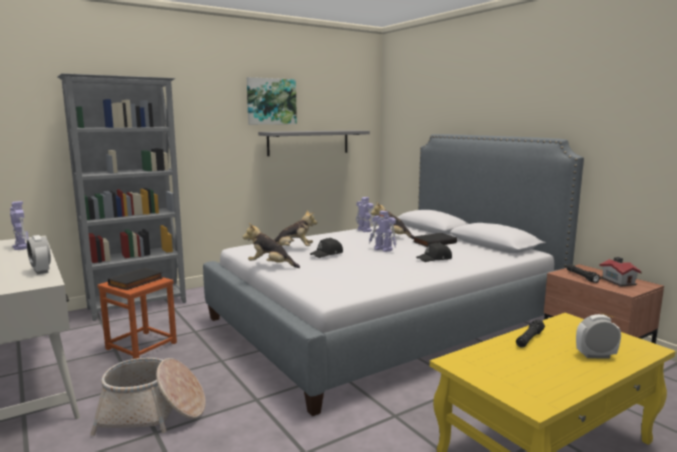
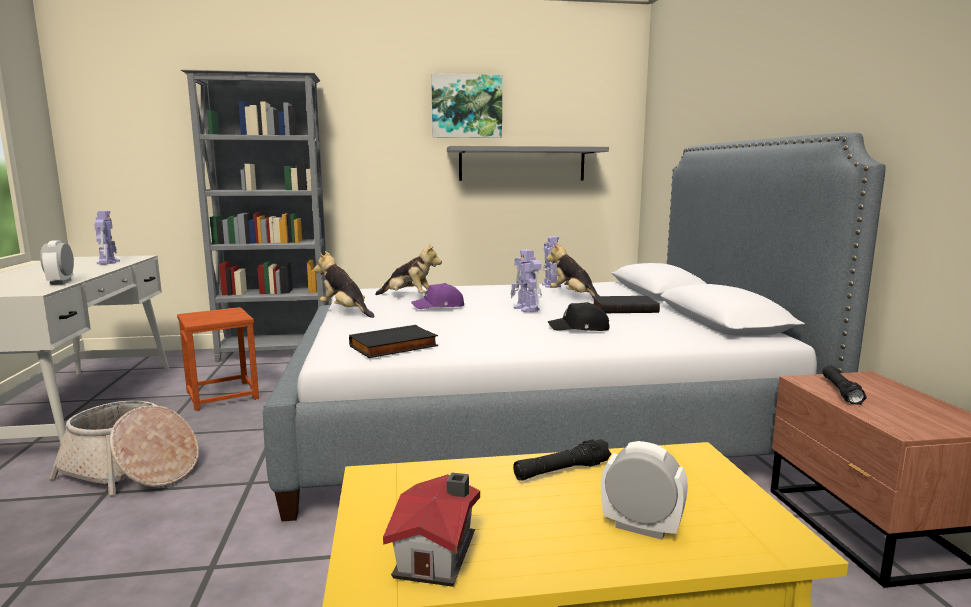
camera: 25 degrees right, 0 degrees up
(136, 282) = (214, 316): black book -> black book (394, 347)
(327, 254) = (439, 306): black cap -> purple cap
(618, 281) = (913, 409): toy house -> toy house (439, 553)

